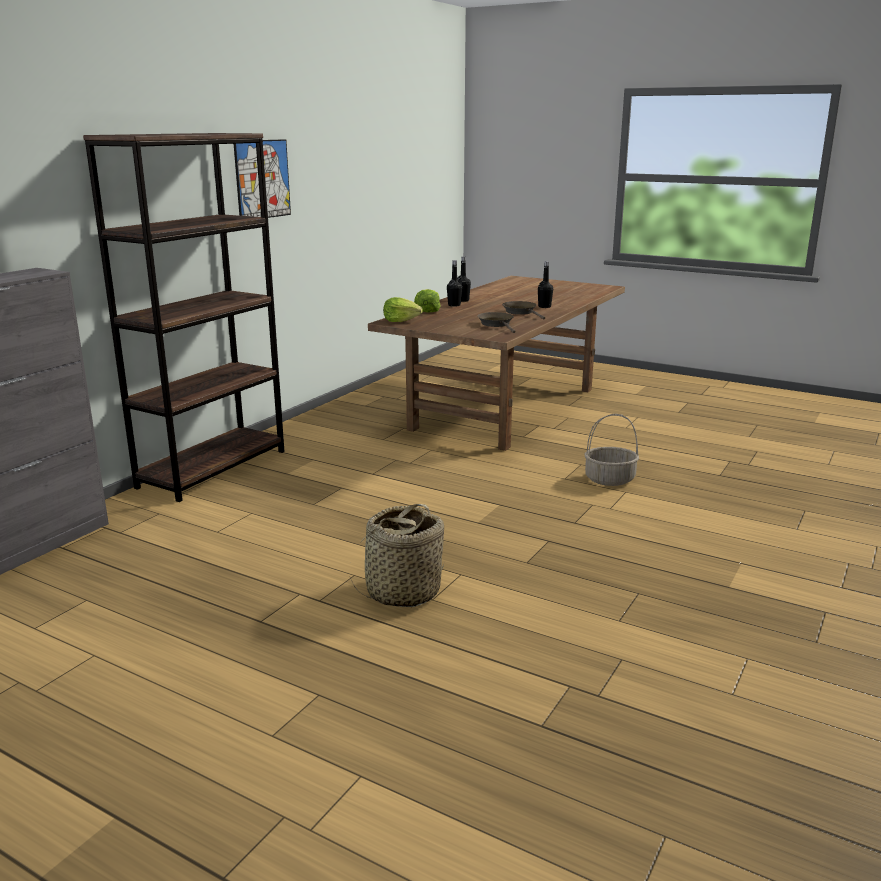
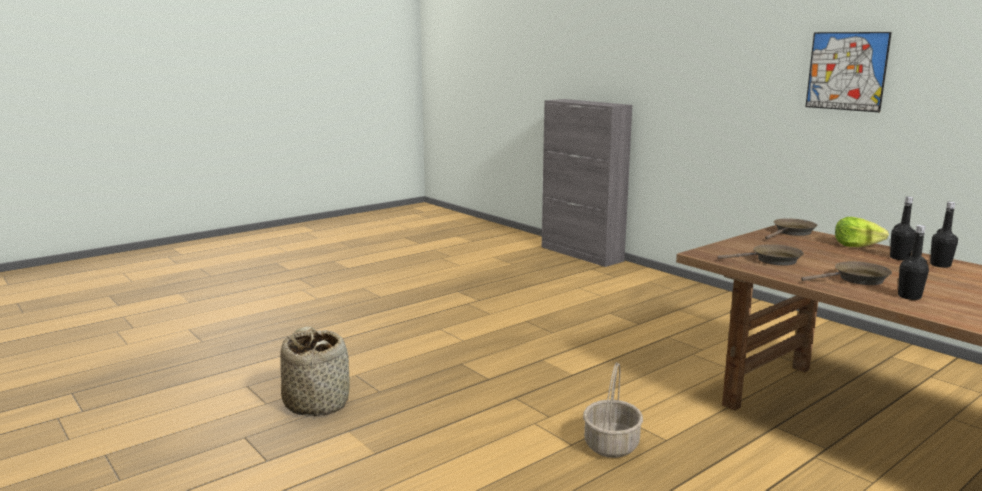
camera: 110 degrees right, 5 degrees down
(213, 469) = (694, 290): brown bookcase -> none
(401, 320) = (792, 232): lettuce -> brown frying pan
(402, 592) = (456, 322): basket -> basket (317, 403)

